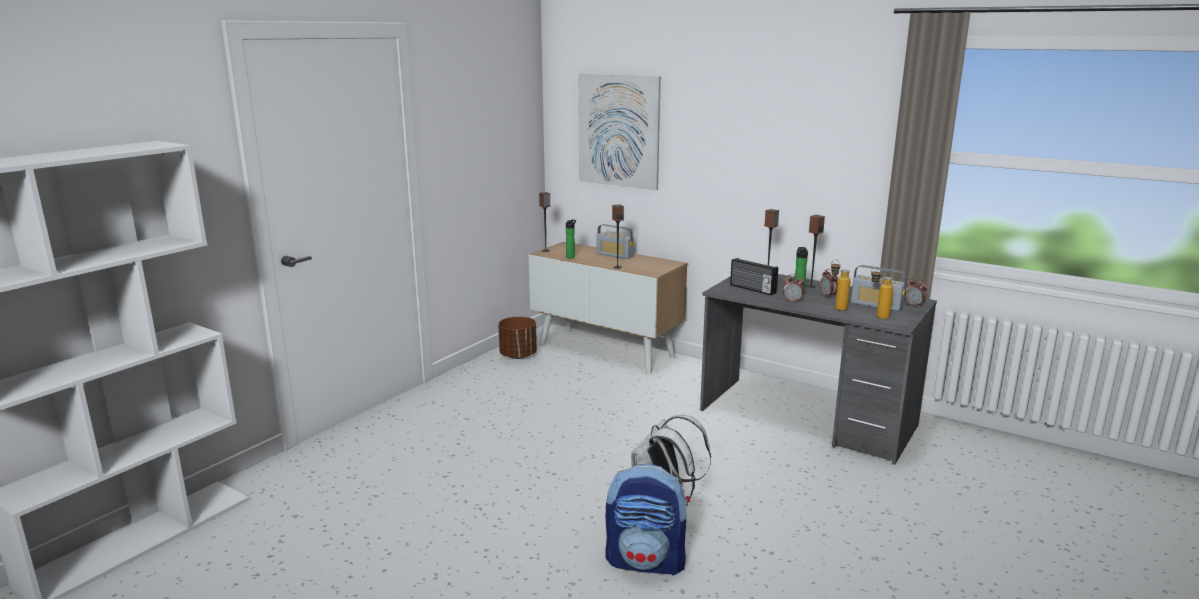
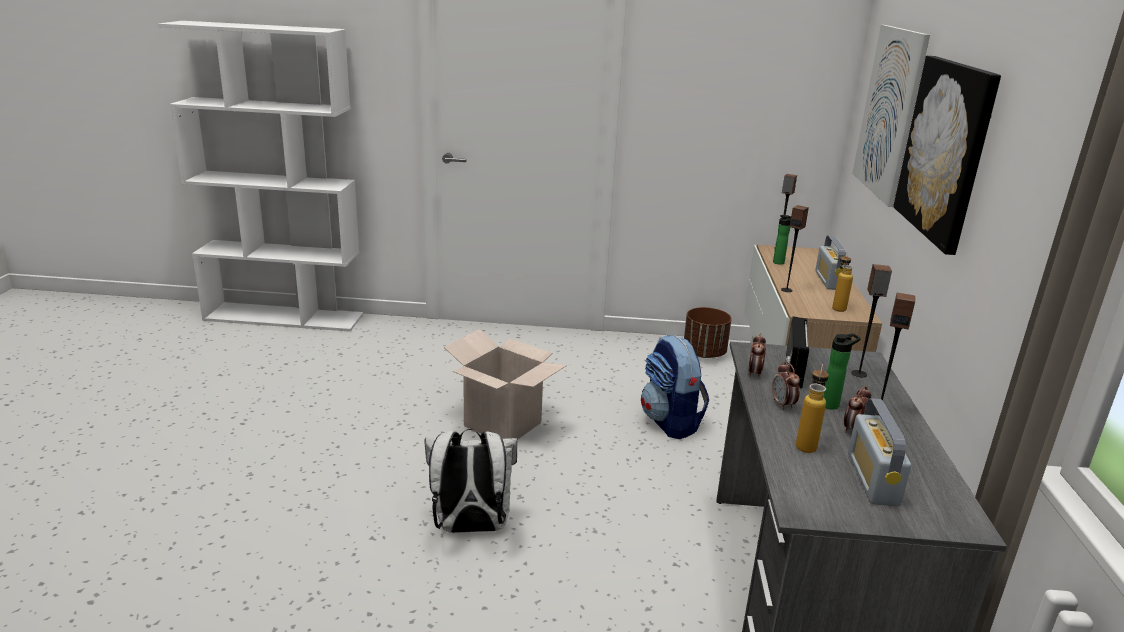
camera: 60 degrees right, 5 degrees up
(533, 459) = (503, 424): none -> cardboard box
(646, 561) = (363, 542): backpack -> backpack (670, 422)
(719, 142) = (946, 150): none -> picture
(877, 316) = (815, 485): bottle -> bottle (838, 307)
(914, 305) = (931, 519): alarm clock -> alarm clock (754, 373)

